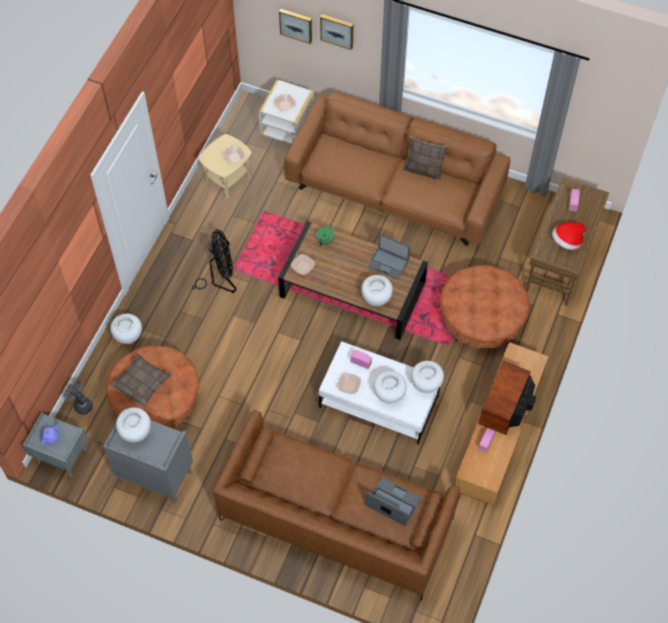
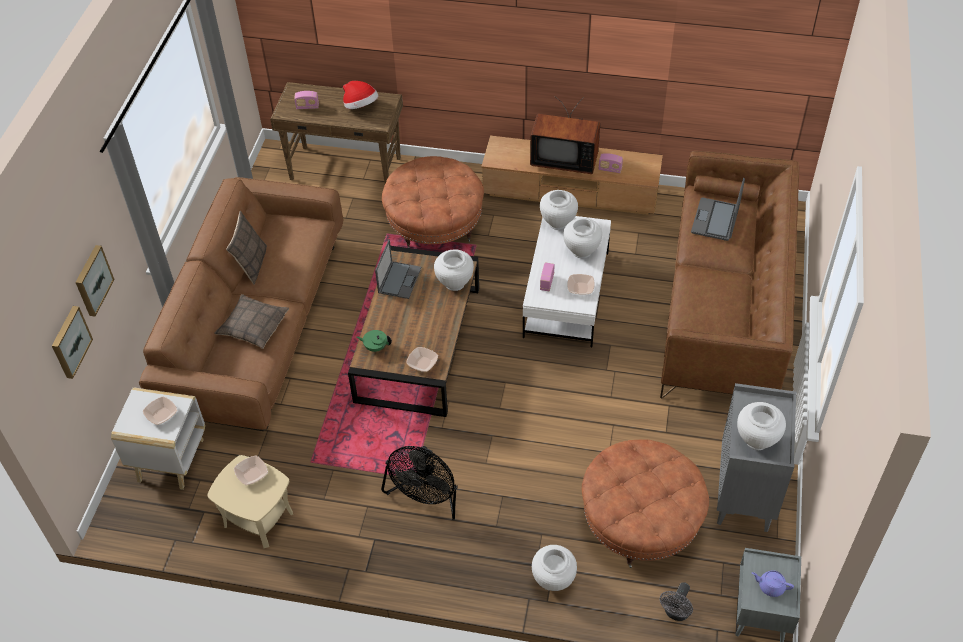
camera: 100 degrees left, 10 degrees down
(142, 383) = (650, 498): pillow -> pillow (253, 326)
(219, 273) = (424, 493): black fan -> black fan turned 135 degrees counterclockwise

